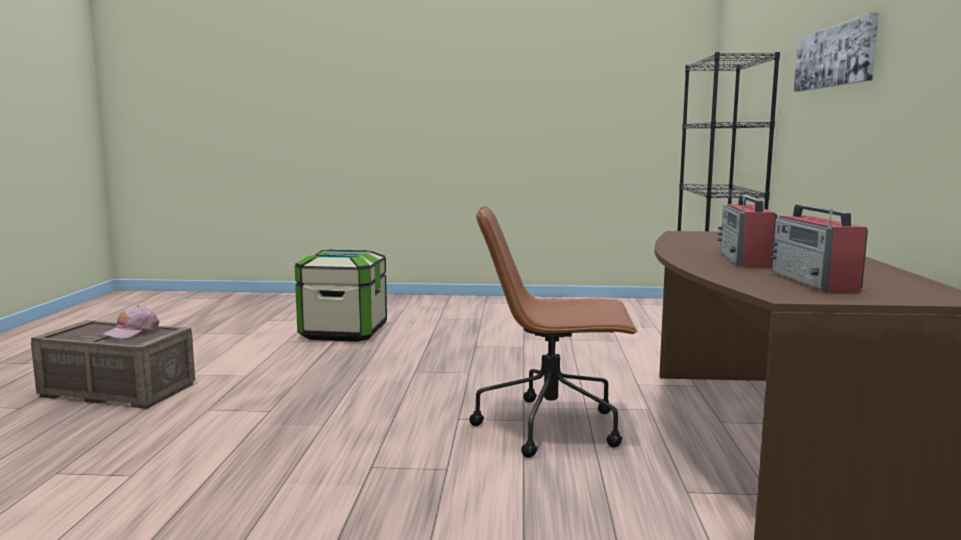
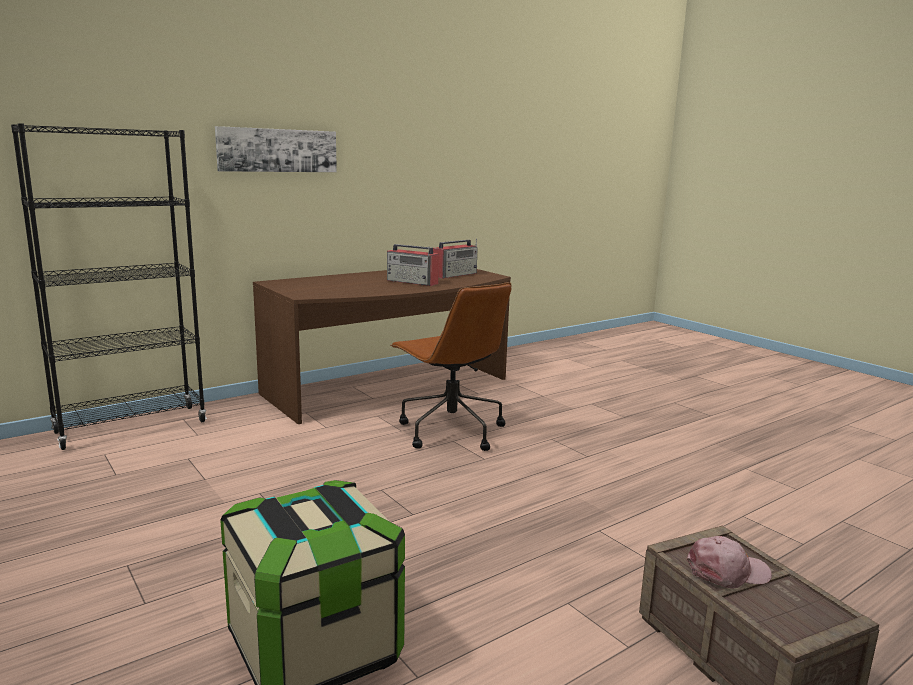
camera: 130 degrees left, 5 degrees up
(745, 260) = (412, 282): radio -> radio turned 60 degrees clockwise

